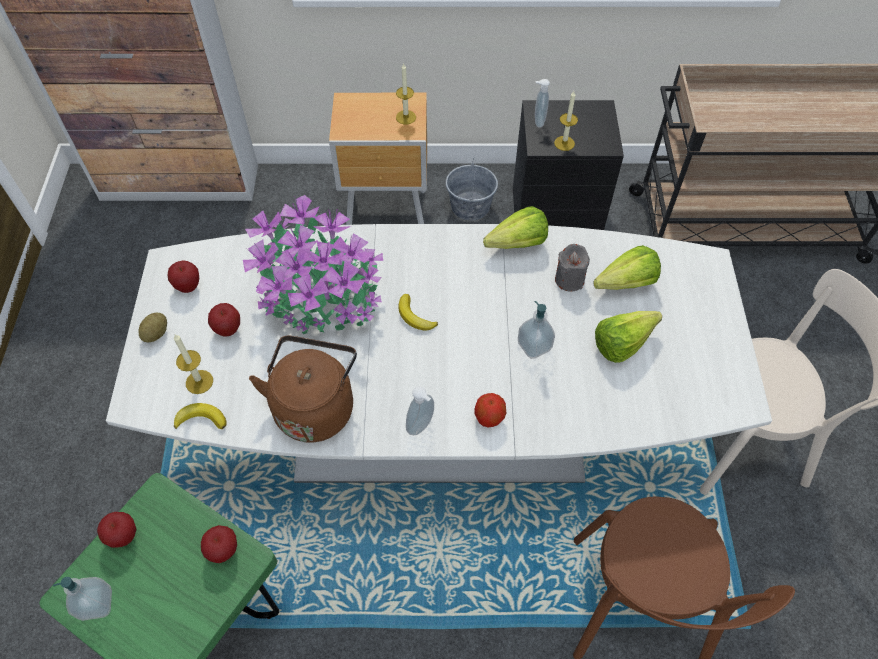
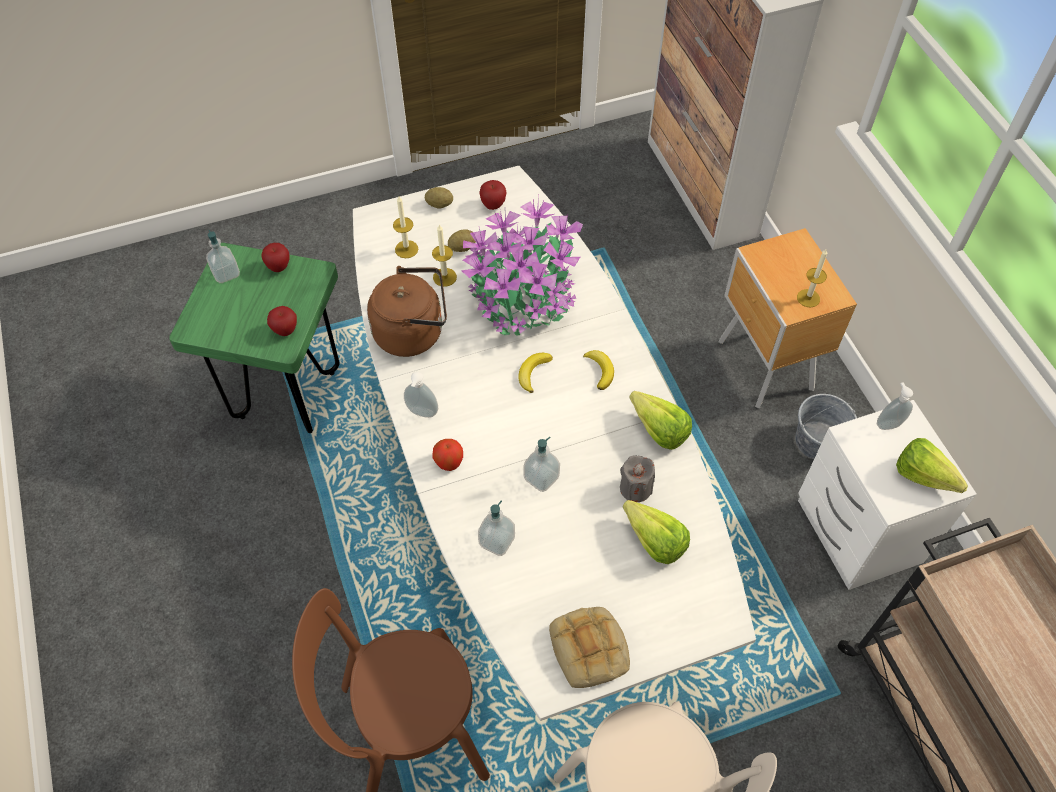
camera: 70 degrees right, 0 degrees up
(201, 419) = (374, 264): banana -> banana (600, 370)
(228, 330) = (462, 247): apple -> potato
(557, 215) = (858, 534): black nightstand -> white nightstand
(564, 143) = (869, 458): candle -> candle (444, 277)
(590, 402) = (497, 541): none -> soap dispenser
(627, 342) = (580, 559): lettuce -> lettuce (927, 480)
(716, 362) = (590, 650): none -> bread

